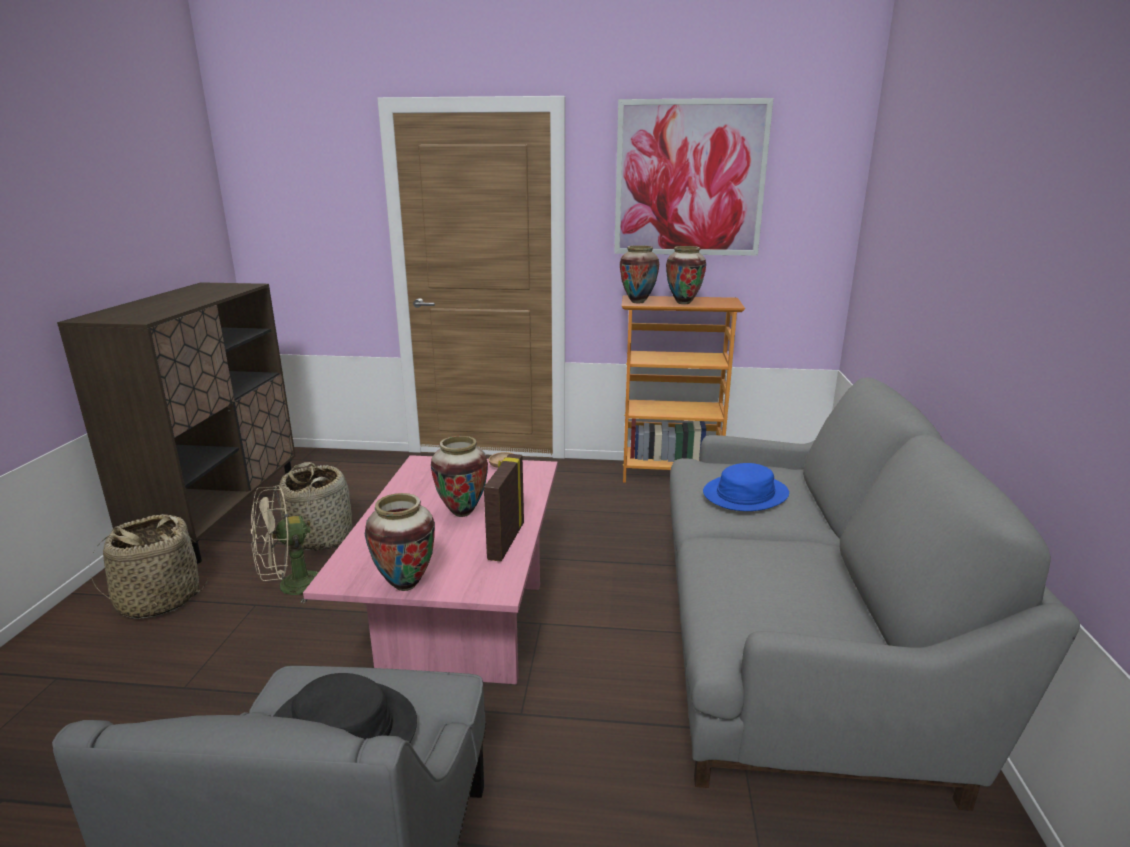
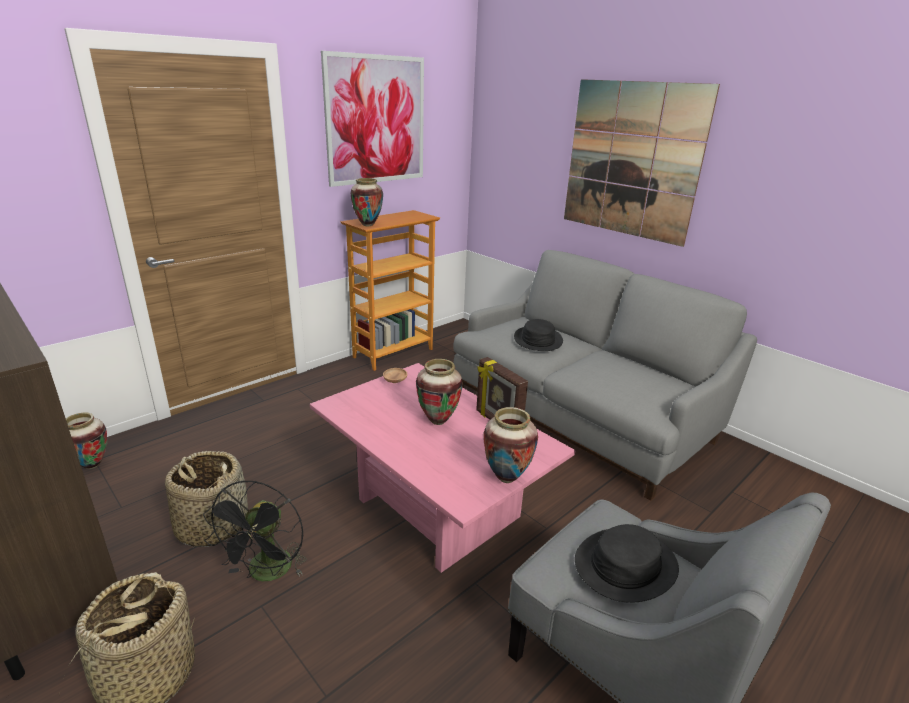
camera: 50 degrees left, 5 degrees up
(291, 588) = (267, 574): beige fan -> black fan
(683, 303) = (397, 220): vase -> vase (92, 465)
(745, 494) = (537, 340): blue hat -> black hat
(985, 236) = (632, 160): none -> picture

